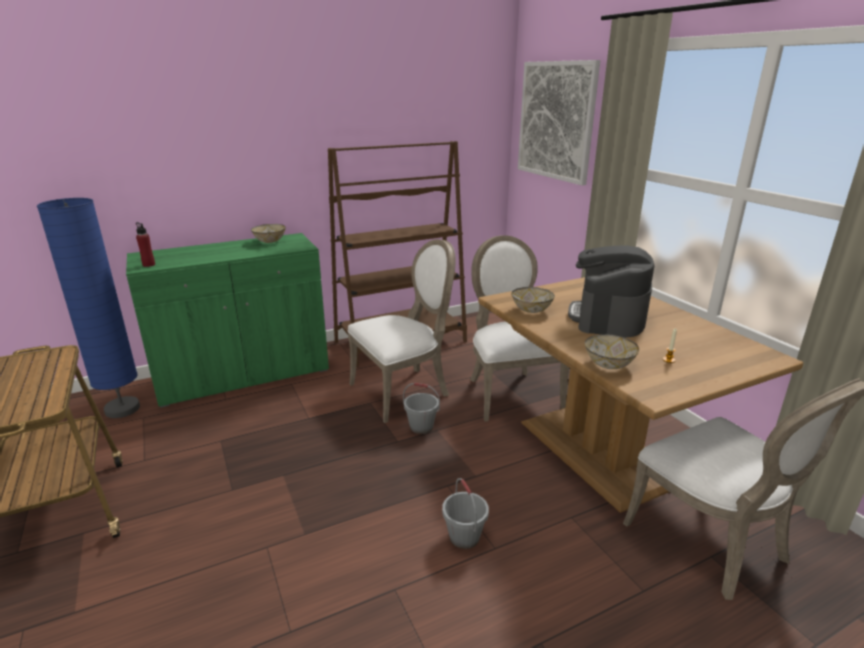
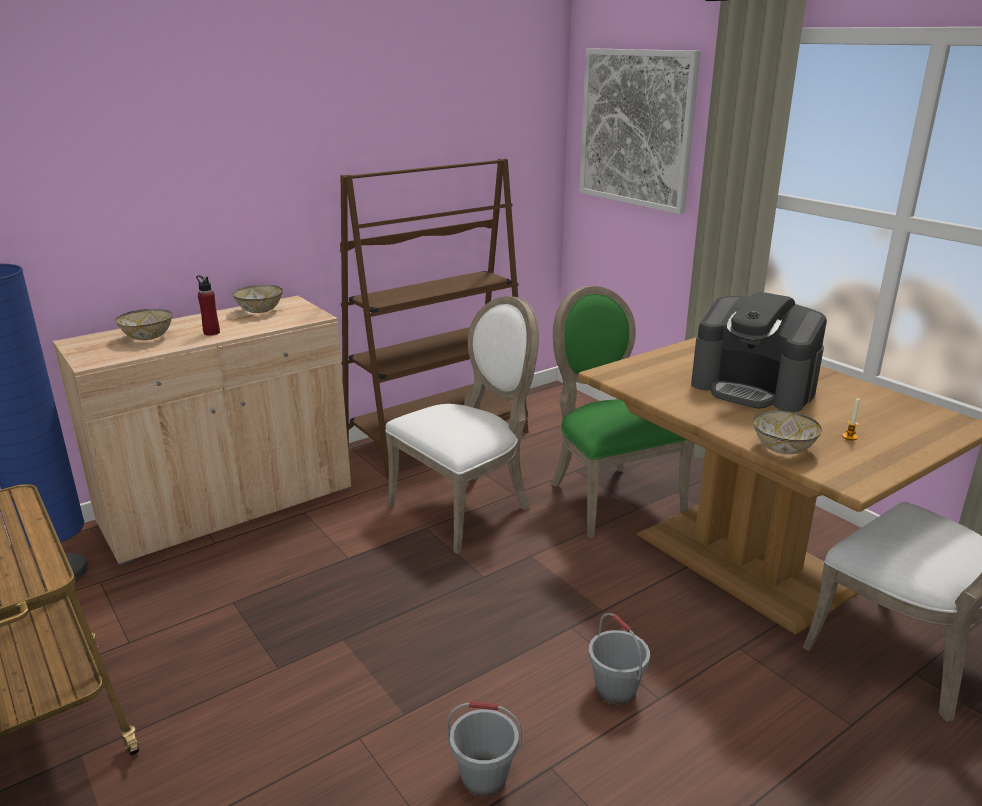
camera: 10 degrees left, 0 degrees up
(149, 265) = (100, 356): red bottle -> red bottle (211, 332)
(244, 375) = (228, 506): green cabinet -> beige cabinet
(421, 427) = (509, 553): grey bucket -> grey bucket (484, 777)
(510, 392) = (609, 496): white chair -> green chair
(531, 310) = (655, 385): bowl -> bowl (147, 337)
(607, 318) = (753, 388): coffee machine -> coffee machine turned 60 degrees counterclockwise

